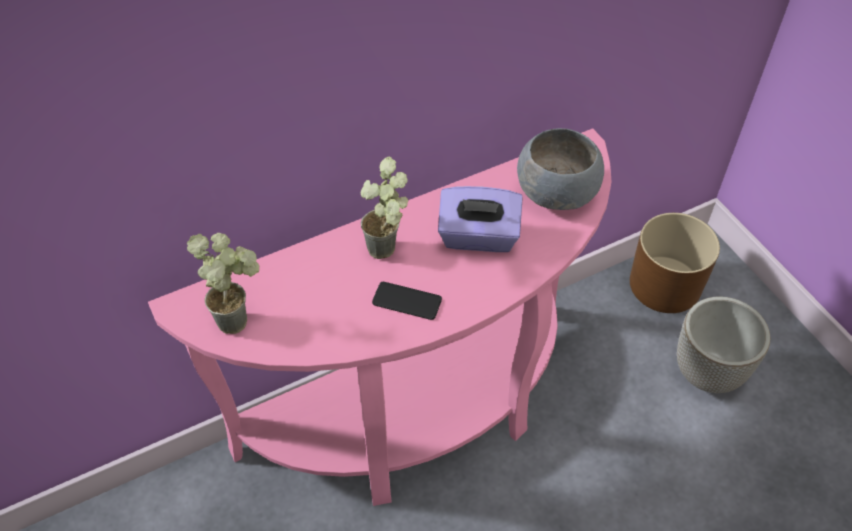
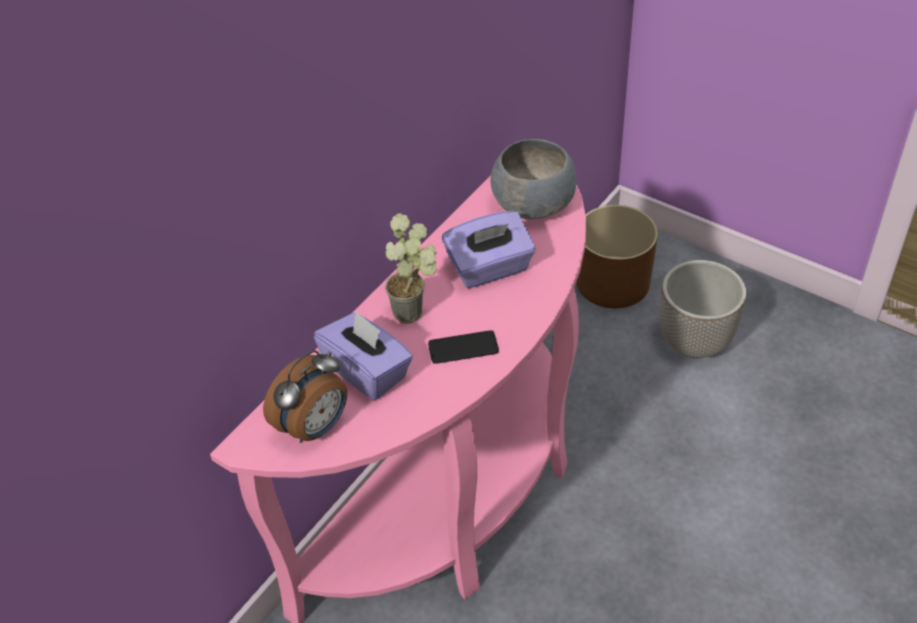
camera: 25 degrees left, 5 degrees down
(240, 317) = (315, 427): potted plant -> alarm clock
(314, 286) = (367, 371): none -> purple tissue box

